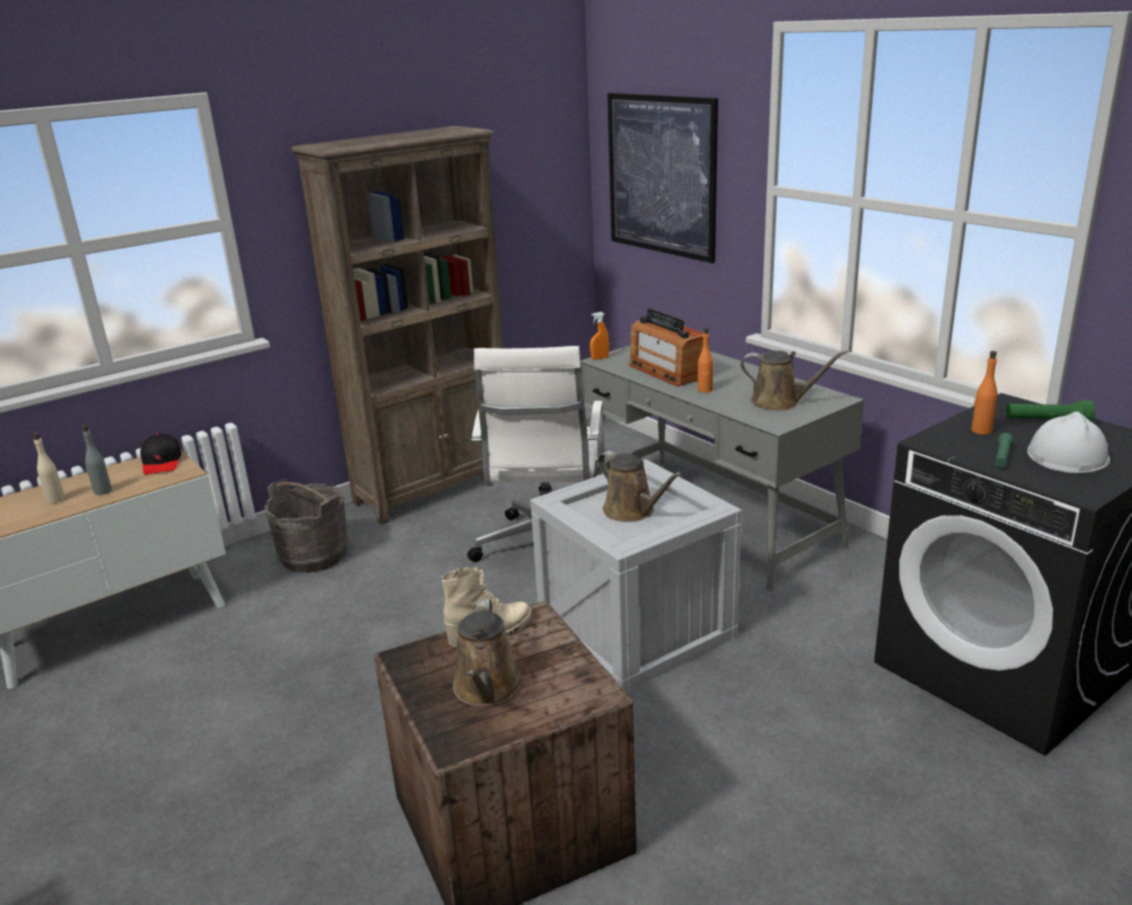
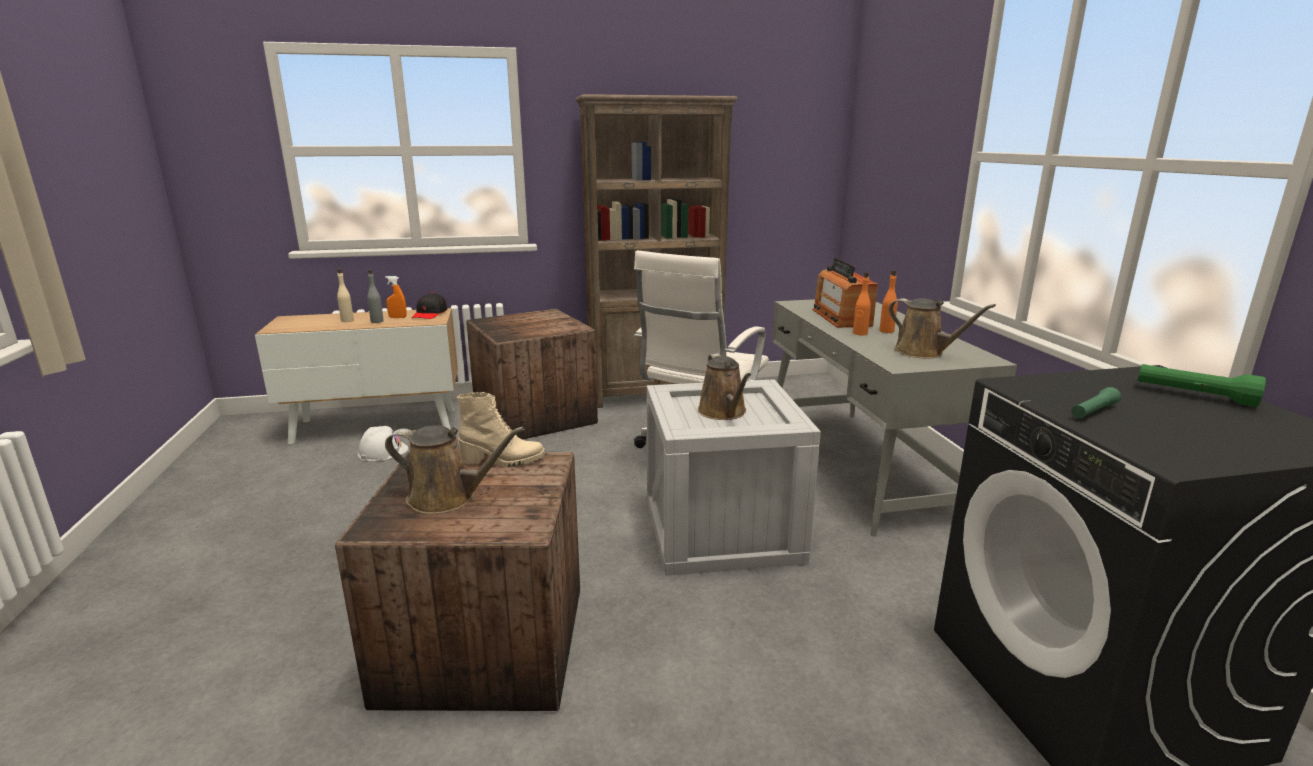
camera: 25 degrees right, 5 degrees down
(314, 556) = (533, 416): grey bucket -> crate
(487, 689) = (448, 498): brown watering can -> brown watering can turned 105 degrees counterclockwise
(599, 358) = (793, 302): orange spray bottle -> orange spray bottle (397, 317)
(661, 175) = (893, 153): picture -> none
(981, 430) = (1093, 387): orange bottle -> orange bottle (886, 331)
(1067, 456) = (1189, 427): white hard hat -> white hard hat (382, 451)

